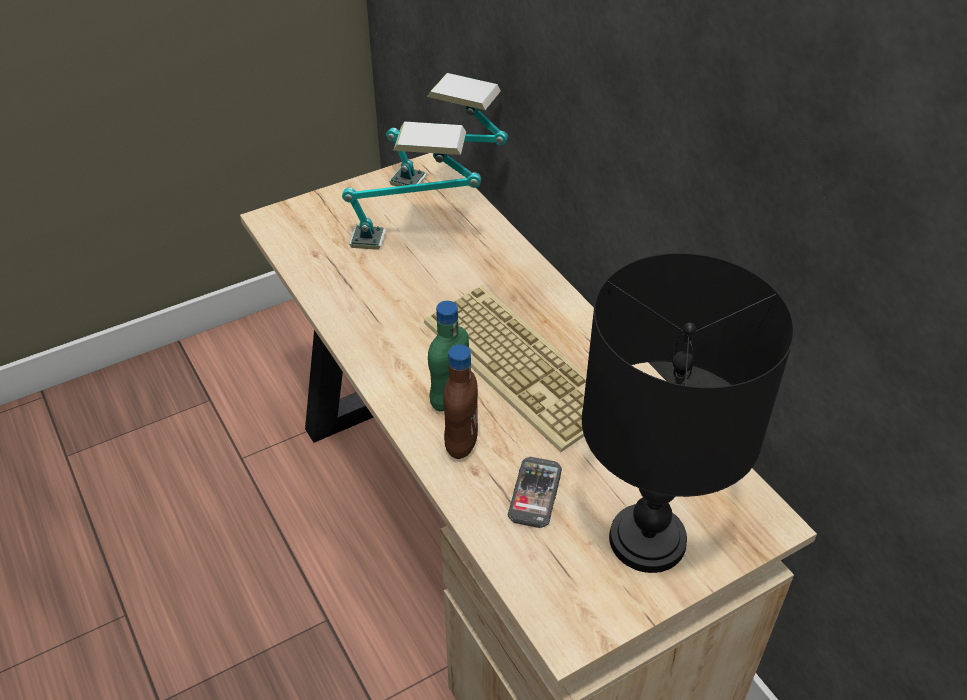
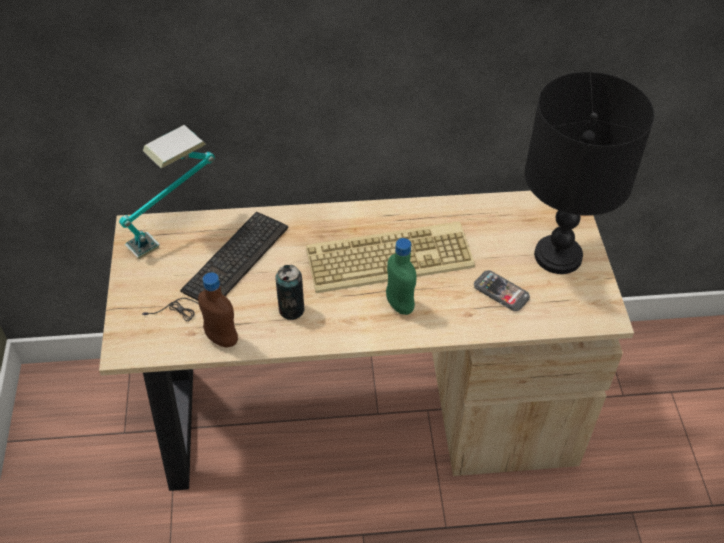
camera: 65 degrees left, 5 degrees up
(388, 312) = (291, 309): none -> can
(414, 243) = (223, 269): table lamp -> keyboard
(461, 444) = (442, 313): brown bottle -> brown bottle (221, 339)

